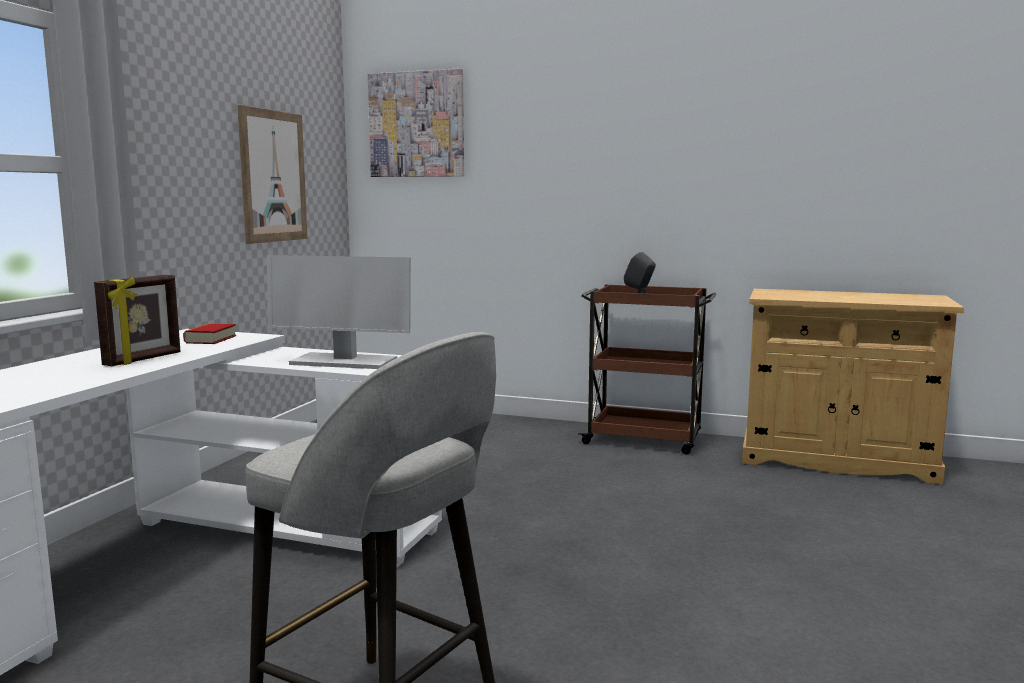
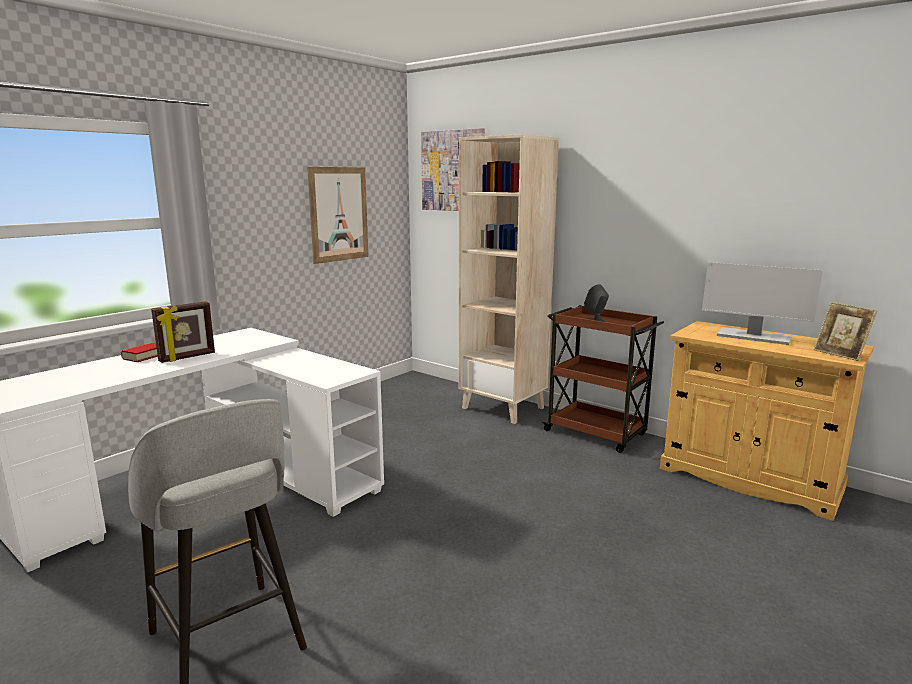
camera: 20 degrees right, 5 degrees up
(210, 339) = (249, 340): book -> book (144, 356)
(342, 362) = (312, 368): monitor -> monitor (752, 337)
(513, 427) = (503, 408): none -> beige bookcase
(930, 301) = (840, 354): none -> picture frame

